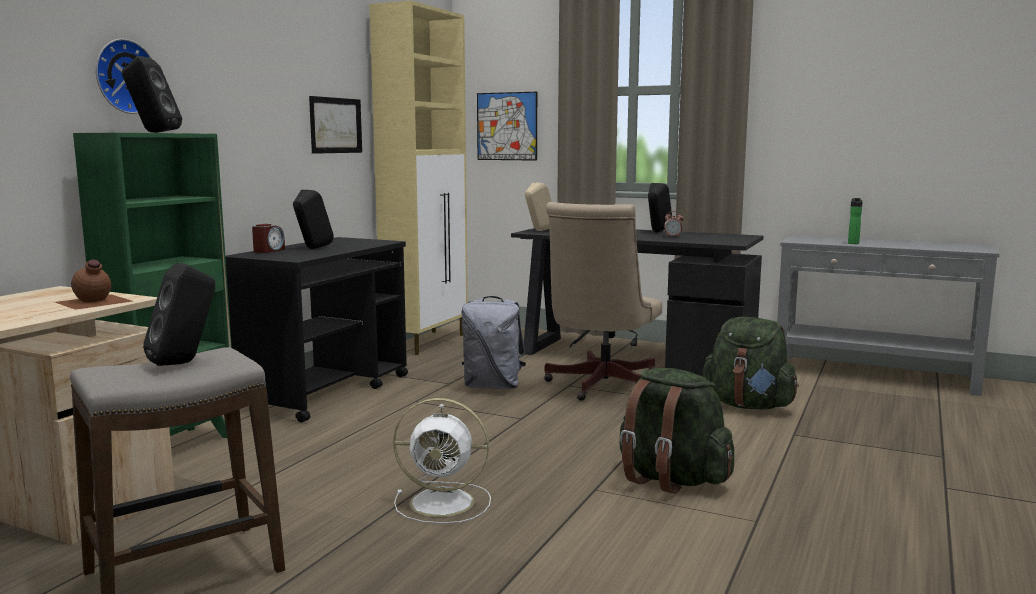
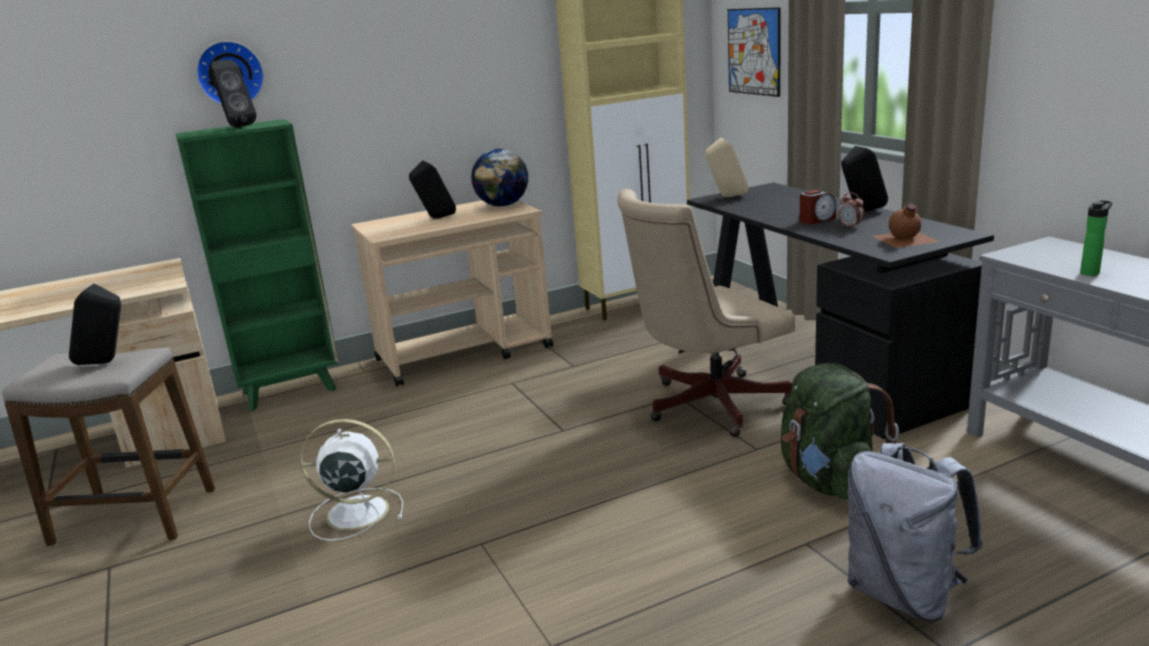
camera: 40 degrees right, 10 degrees up
(93, 301) = (144, 286): brown bottle -> brown bottle (904, 239)
(268, 251) = (398, 218): alarm clock -> alarm clock (816, 220)
(326, 391) = (465, 353): black cart -> beige cart
(336, 125) = (504, 78): picture -> none
(356, 240) = (502, 205): none -> globe
(445, 503) = (354, 513): white fan -> white fan turned 135 degrees clockwise
(493, 386) = (604, 380): grey backpack -> grey backpack (904, 594)
(671, 479) = (564, 558): green backpack -> none

